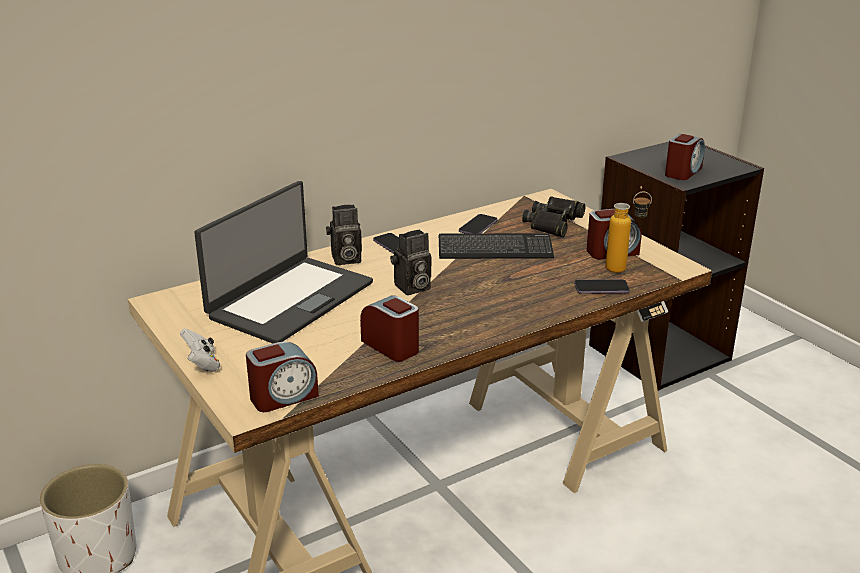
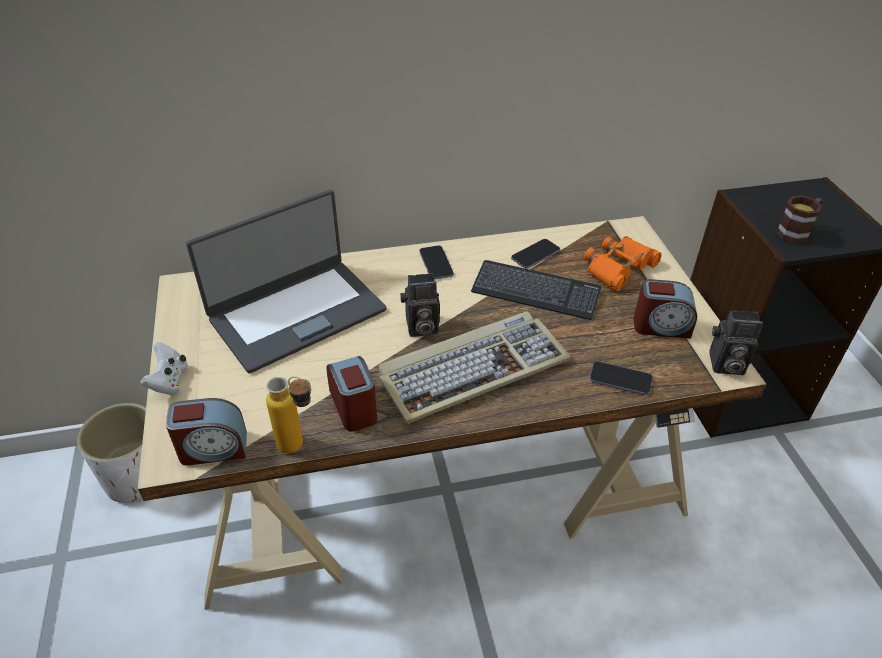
camera: 20 degrees right, 15 degrees up
(345, 259) = (378, 271): camera -> camera (724, 365)
(477, 304) = (473, 368): none -> keyboard
(553, 223) = (619, 268): black binoculars -> orange binoculars
(624, 269) = (662, 356): bottle -> bottle (300, 447)
(683, 172) = (796, 232): alarm clock -> mug

